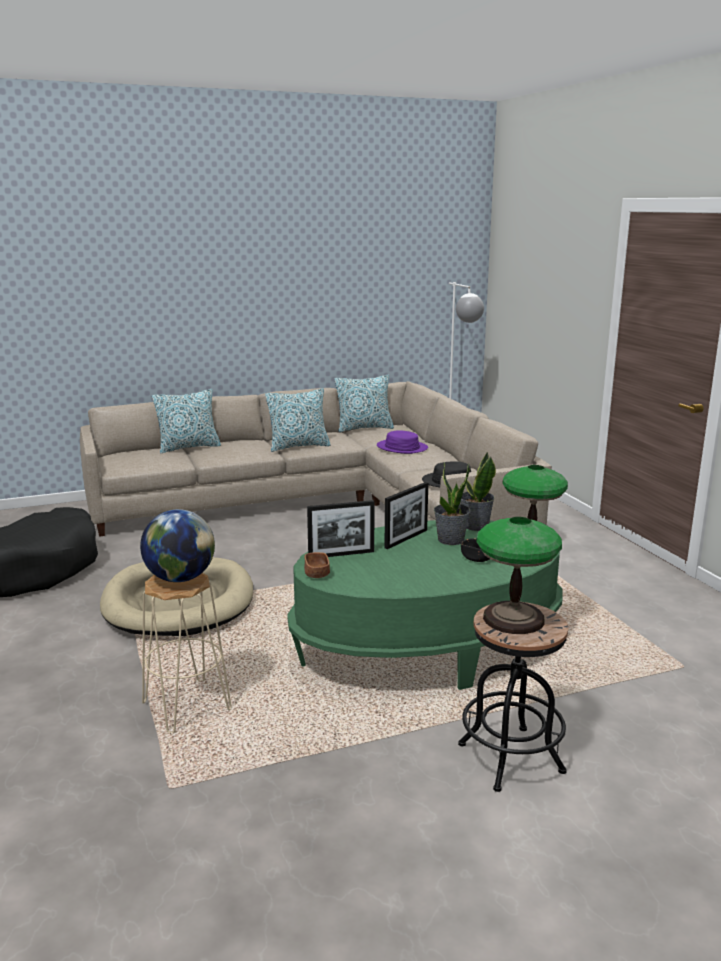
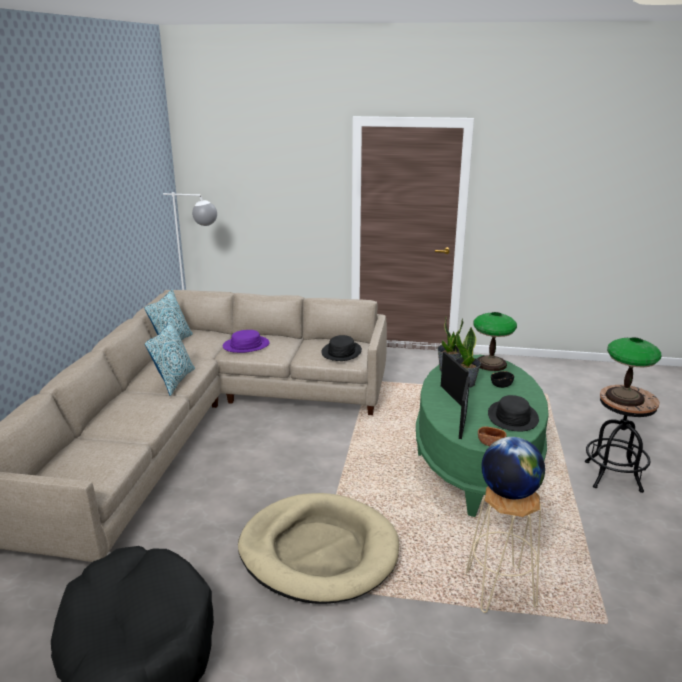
camera: 60 degrees left, 5 degrees up
(188, 447) = (90, 432): pillow -> none
(395, 576) = (512, 417): none -> black hat

